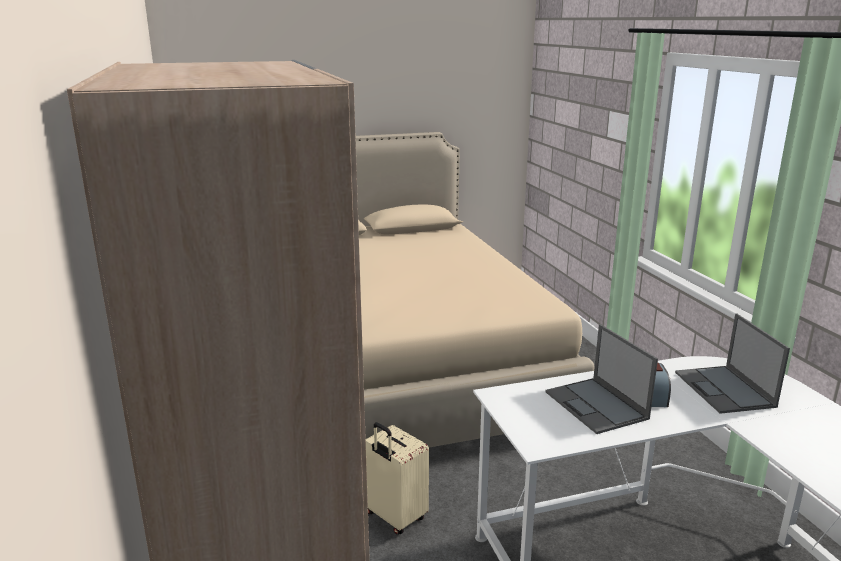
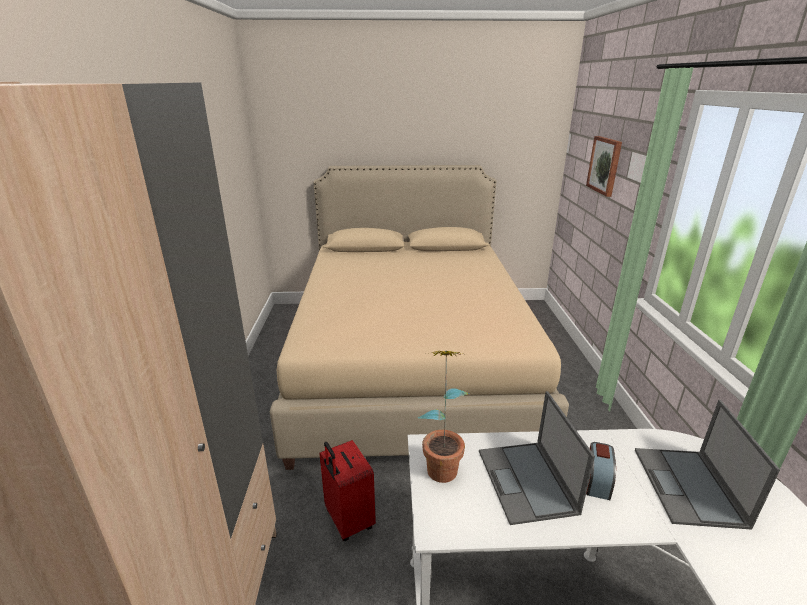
camera: 15 degrees right, 5 degrees up
(394, 517) = (348, 520): beige suitcase -> red suitcase
(517, 404) = (442, 463): none -> potted plant
(580, 126) = (605, 165): none -> picture

